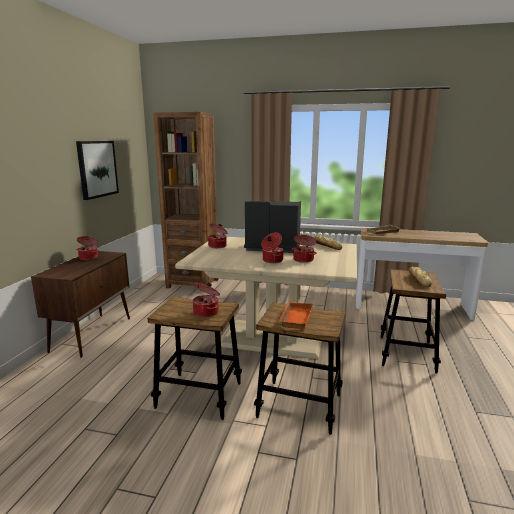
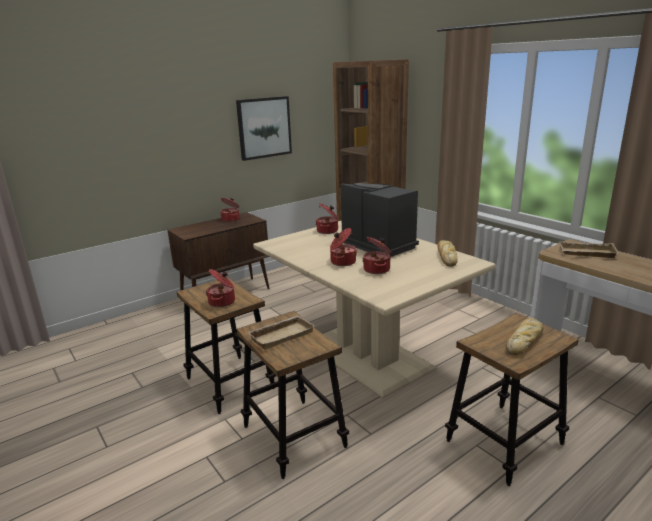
camera: 40 degrees right, 5 degrees up
(295, 318) = (281, 335): orange tray -> beige tray

